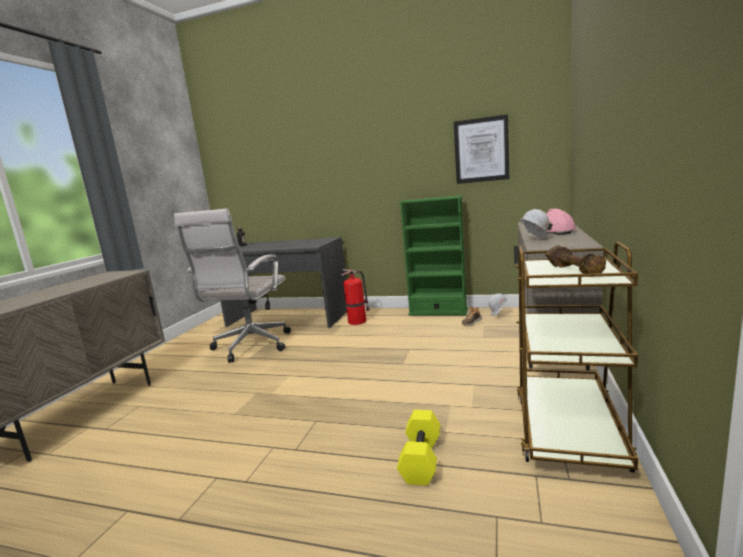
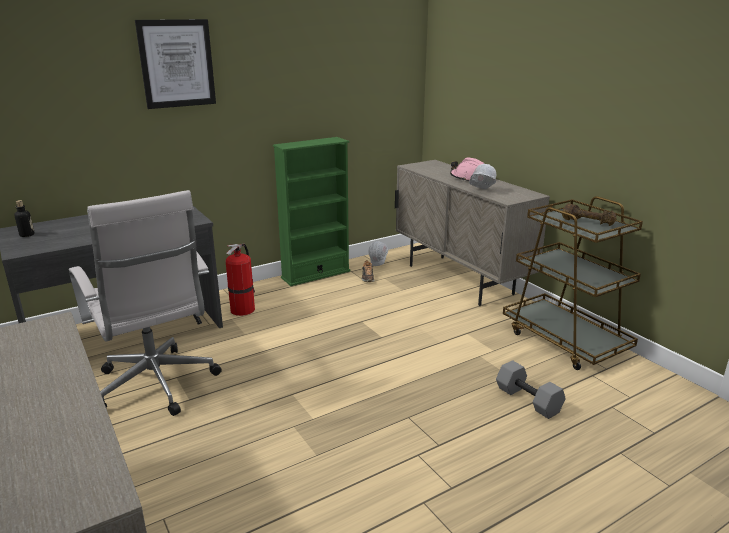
camera: 50 degrees left, 10 degrees up
(422, 459) = (529, 400): yellow dumbbell -> grey dumbbell
(481, 150) = (353, 85): picture -> picture (177, 63)

